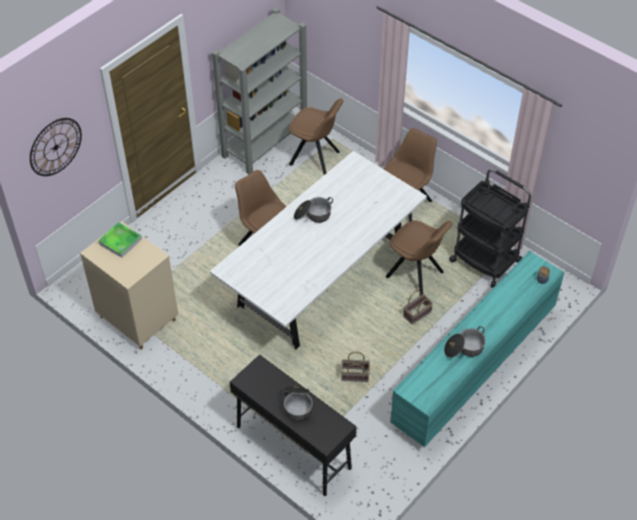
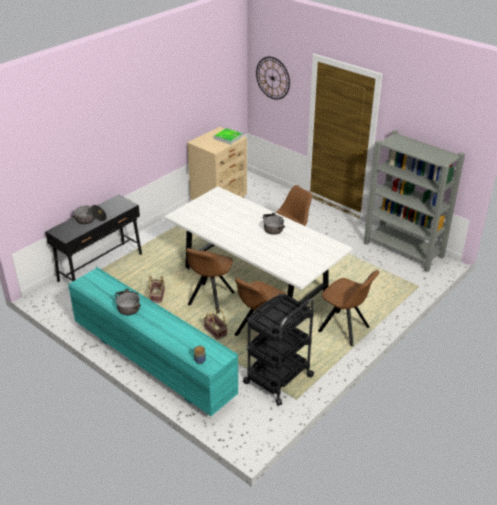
camera: 90 degrees right, 15 degrees down
(315, 158) = (391, 276): brown chair -> brown chair (210, 298)

